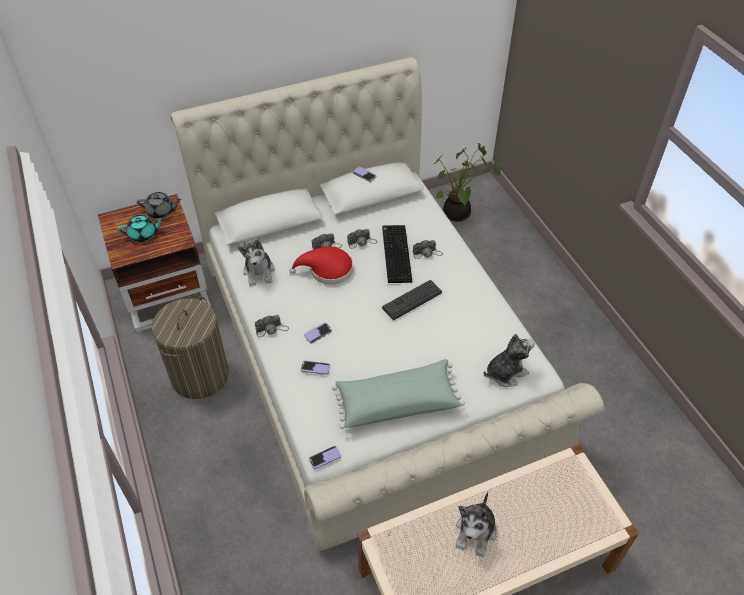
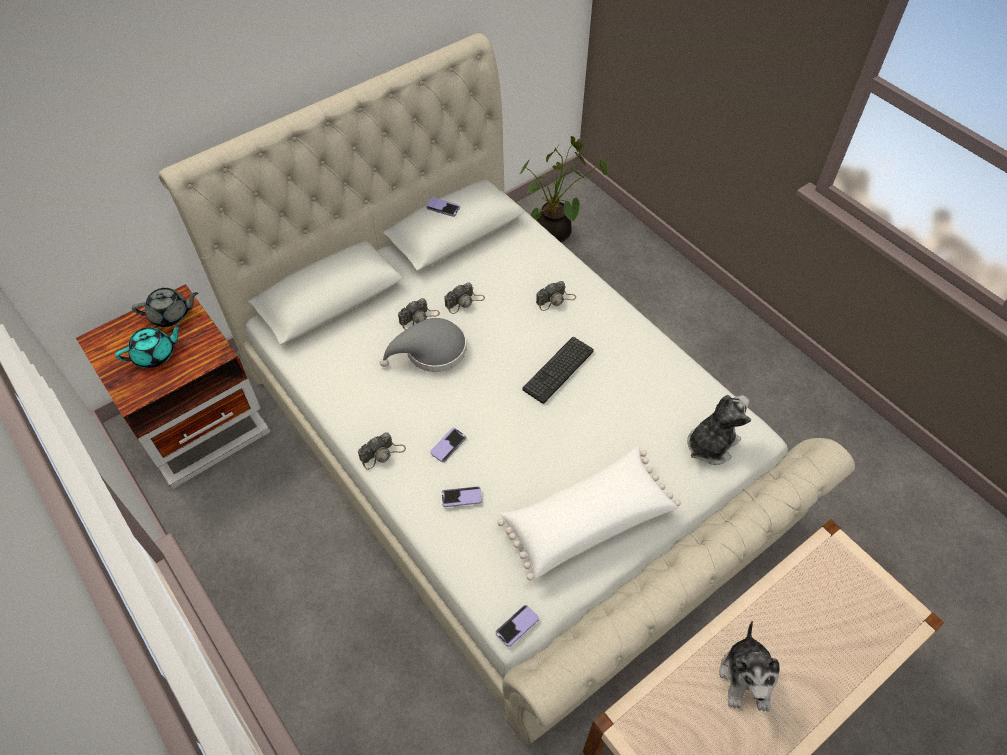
camera: 15 degrees left, 5 degrees up
(200, 375) = (282, 530): laundry basket -> none
(259, 272) = (338, 373): plush toy -> none
(327, 270) = (431, 351): red hat -> grey hat
(395, 254) = (514, 309): keyboard -> none
(397, 402) = (586, 520): green pillow -> white pillow

